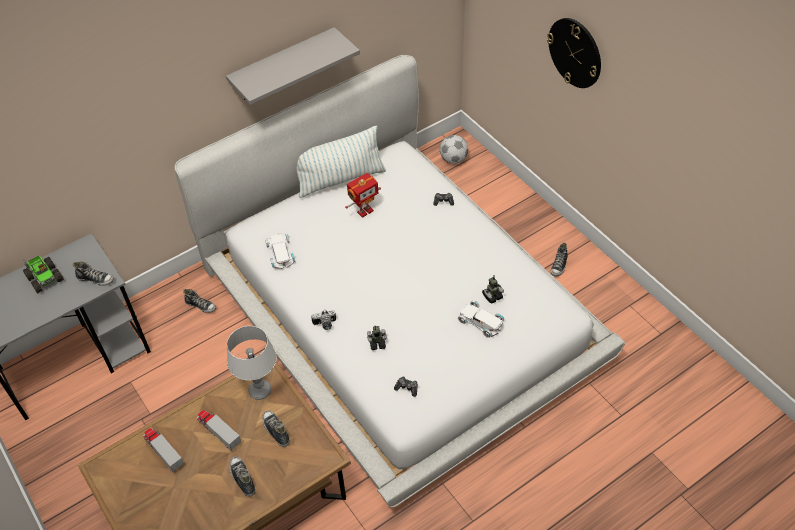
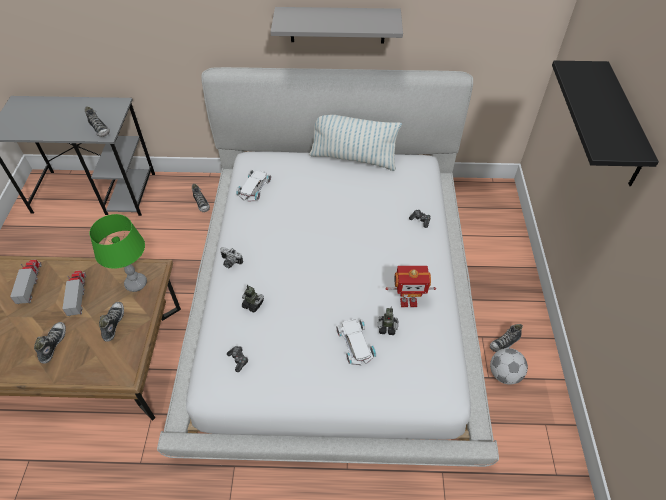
camera: 35 degrees right, 0 degrees up
(45, 278) = (73, 111): toy truck -> none
(260, 390) = (136, 283): grey table lamp -> green table lamp
(364, 211) = (347, 192): toy robot -> toy robot (408, 301)
(453, 159) = (484, 201): football -> football (504, 374)
(575, 52) = (622, 126): wall clock -> black shelf

